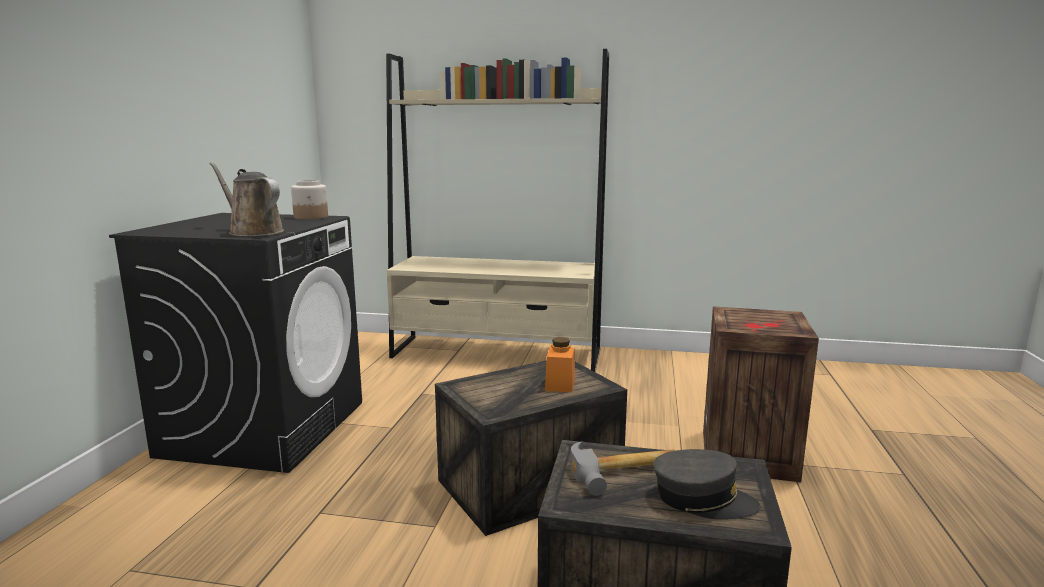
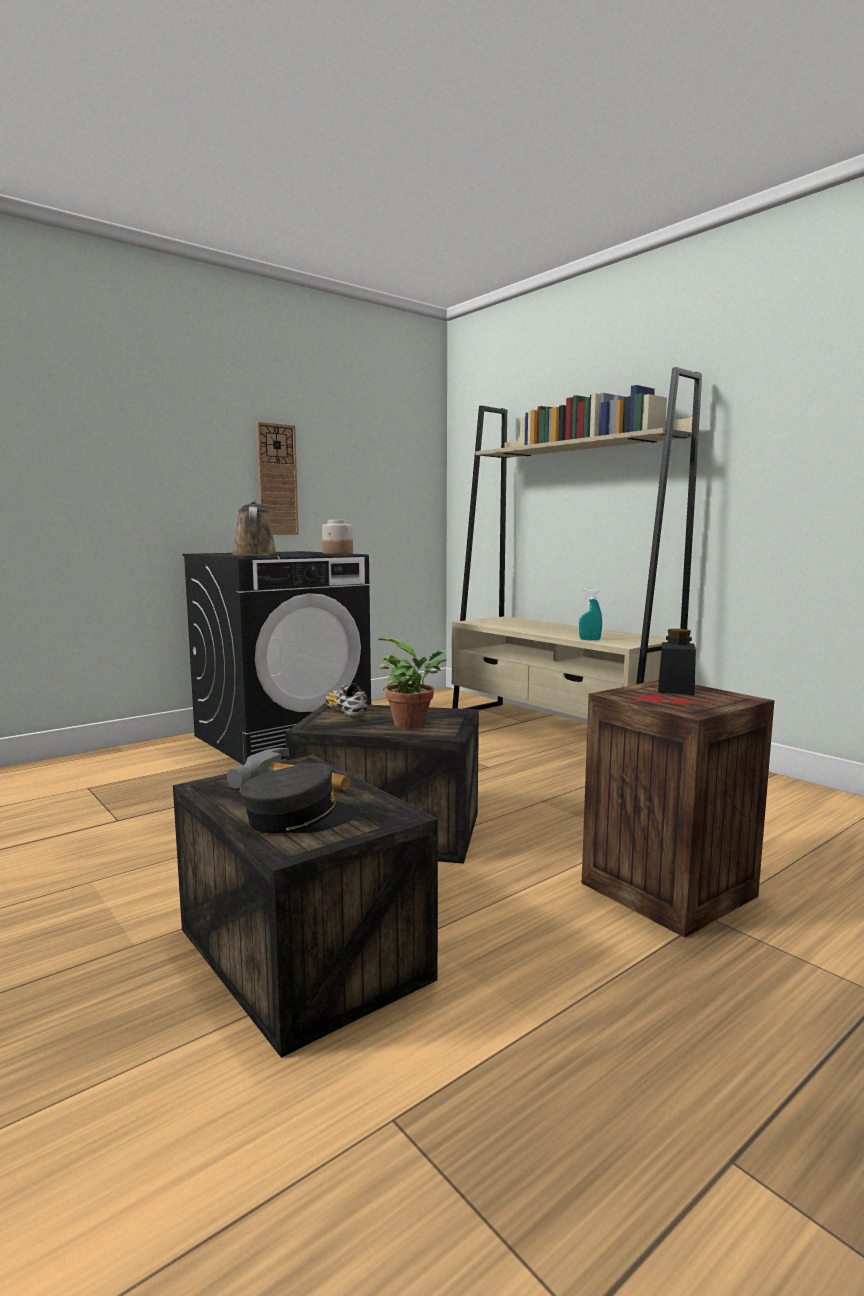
camera: 40 degrees right, 5 degrees down
(186, 130) = (277, 480): none -> wall clock
(478, 388) = (345, 712): none -> shoe
(546, 274) = (589, 639): none -> turquoise spray bottle
(560, 385) = (414, 724): orange jar -> potted plant
(702, 499) = (300, 819): grey cap -> grey cap turned 75 degrees counterclockwise
(743, 314) = (675, 689): none -> black jar

